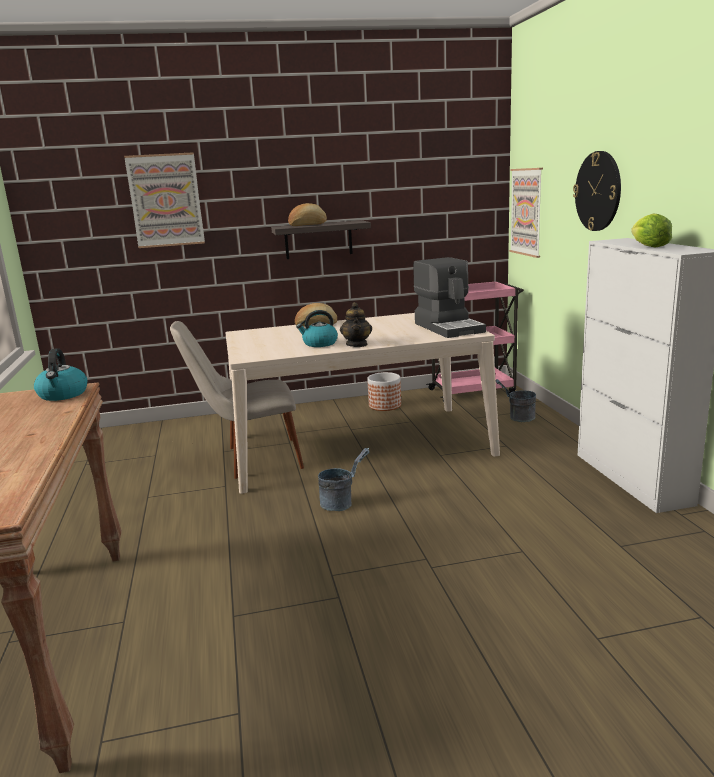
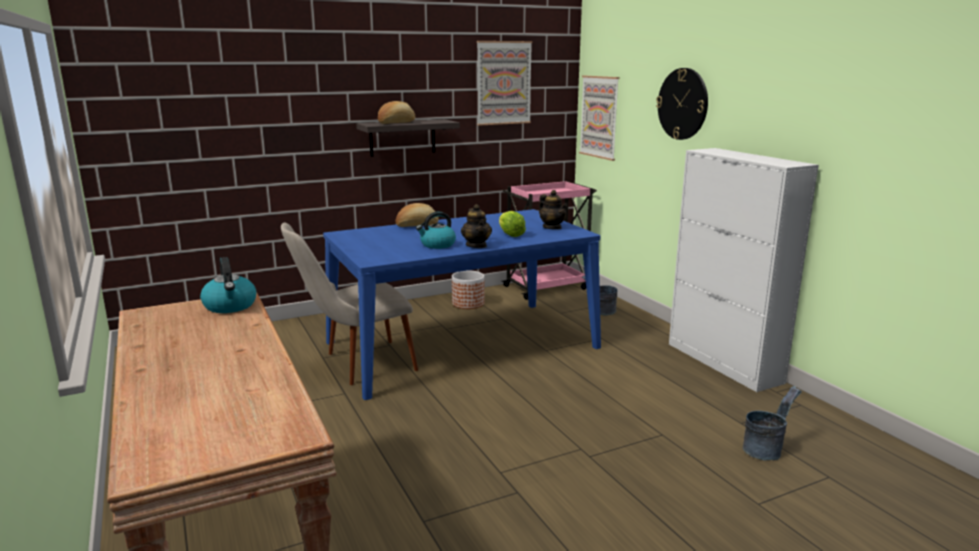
camera: 15 degrees left, 0 degrees up
(165, 200) = (246, 92): picture -> picture (503, 83)
(342, 503) = (475, 402): grey bucket -> grey bucket (766, 449)
(358, 445) = (462, 345): beige dining table -> blue dining table
(449, 327) = (552, 227): coffee machine -> teapot
(648, 246) = (747, 158): lettuce -> lettuce (510, 235)

